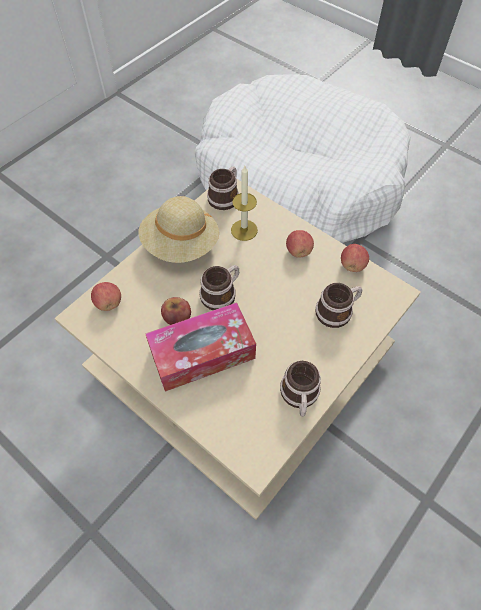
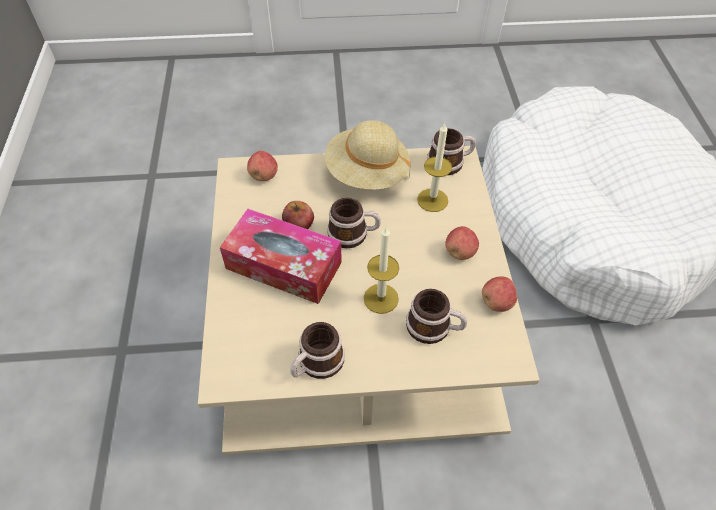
camera: 45 degrees right, 5 degrees down
(288, 320) = (381, 298): none -> candle

